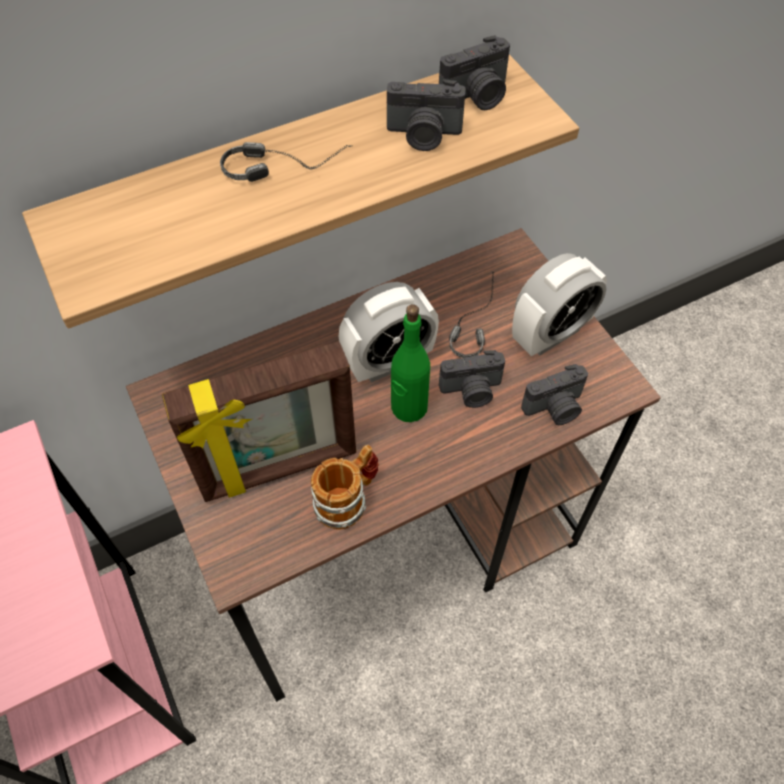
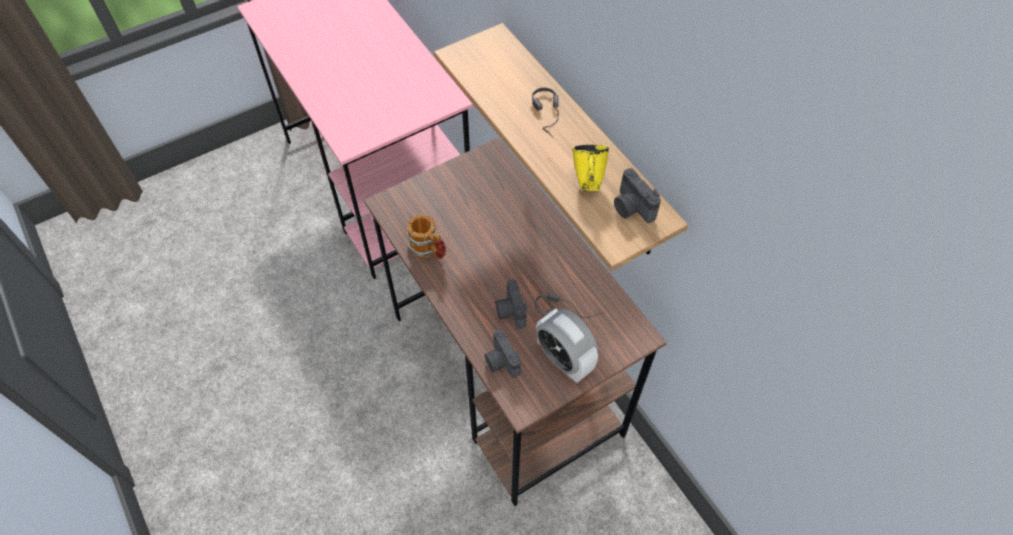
camera: 85 degrees right, 0 degrees up
(279, 469) = (447, 215): picture frame -> none
(388, 362) = (528, 263): alarm clock -> none
(408, 407) = (494, 276): green bottle -> none
(423, 135) = (587, 181): camera -> yellow mug

